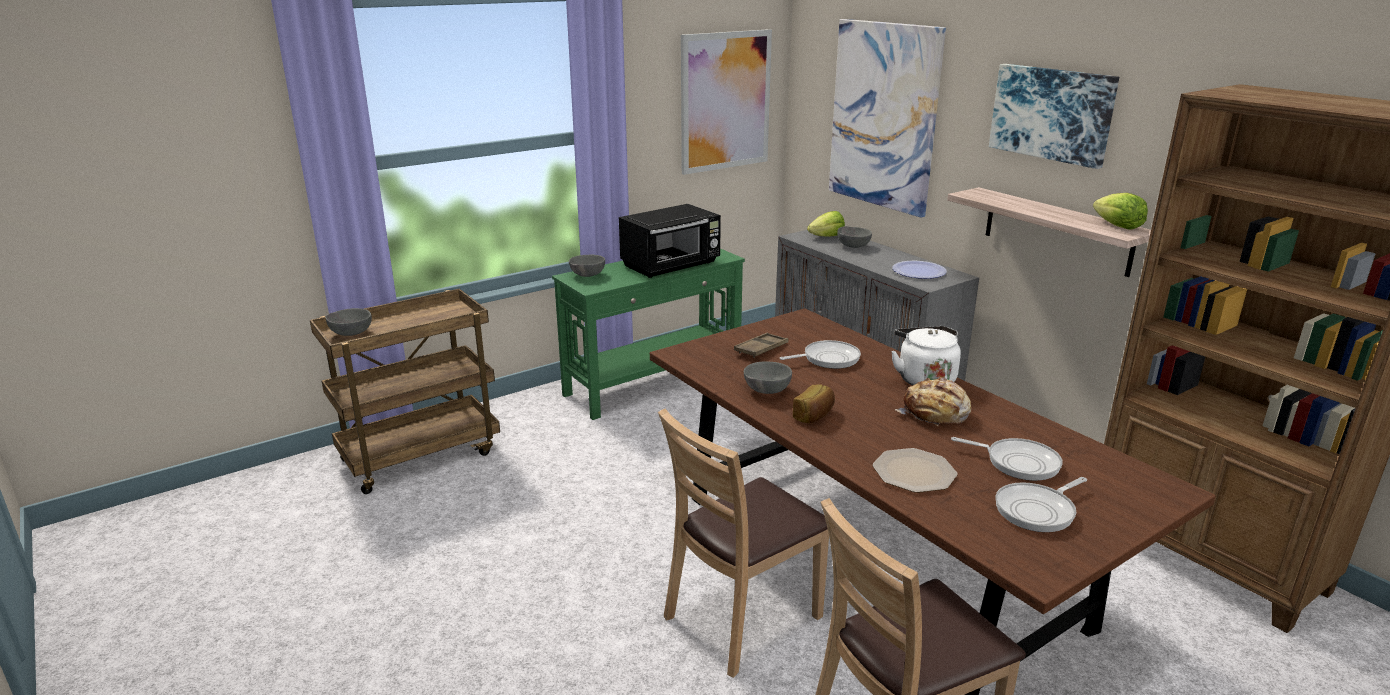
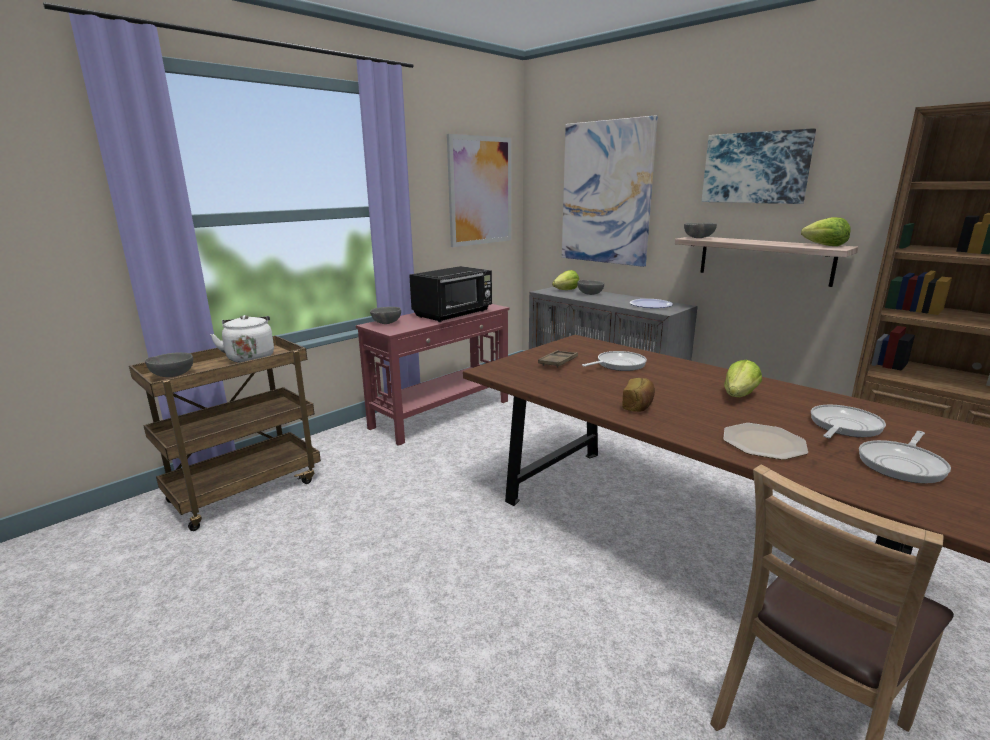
camera: 10 degrees left, 5 degrees down
(654, 384) = (442, 414): green console table -> red console table
(742, 619) = (594, 609): brown chair -> none
(766, 391) = (583, 391): grey bowl -> grey bowl (698, 238)
(924, 379) = (707, 372): white kettle -> white kettle (250, 357)
(935, 414) = (739, 396): bread -> lettuce
(1018, 462) = (843, 426): frying pan -> frying pan turned 60 degrees counterclockwise

